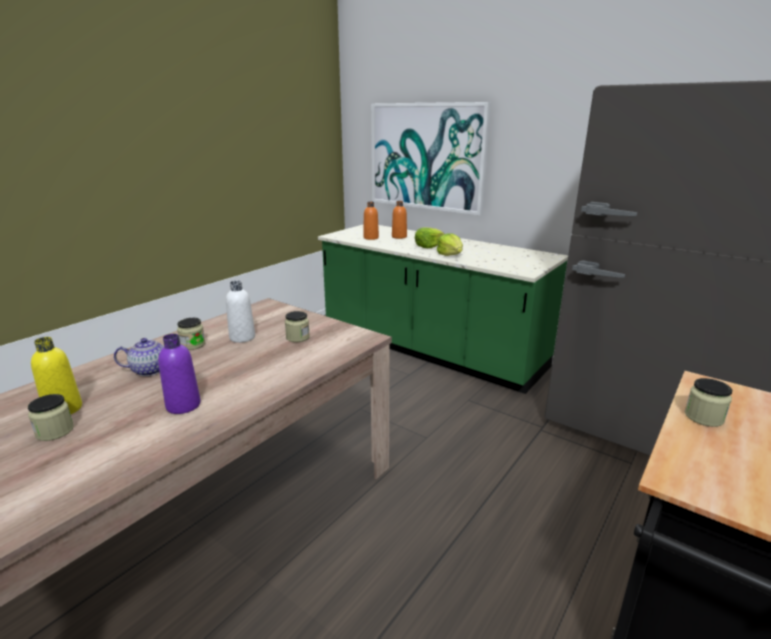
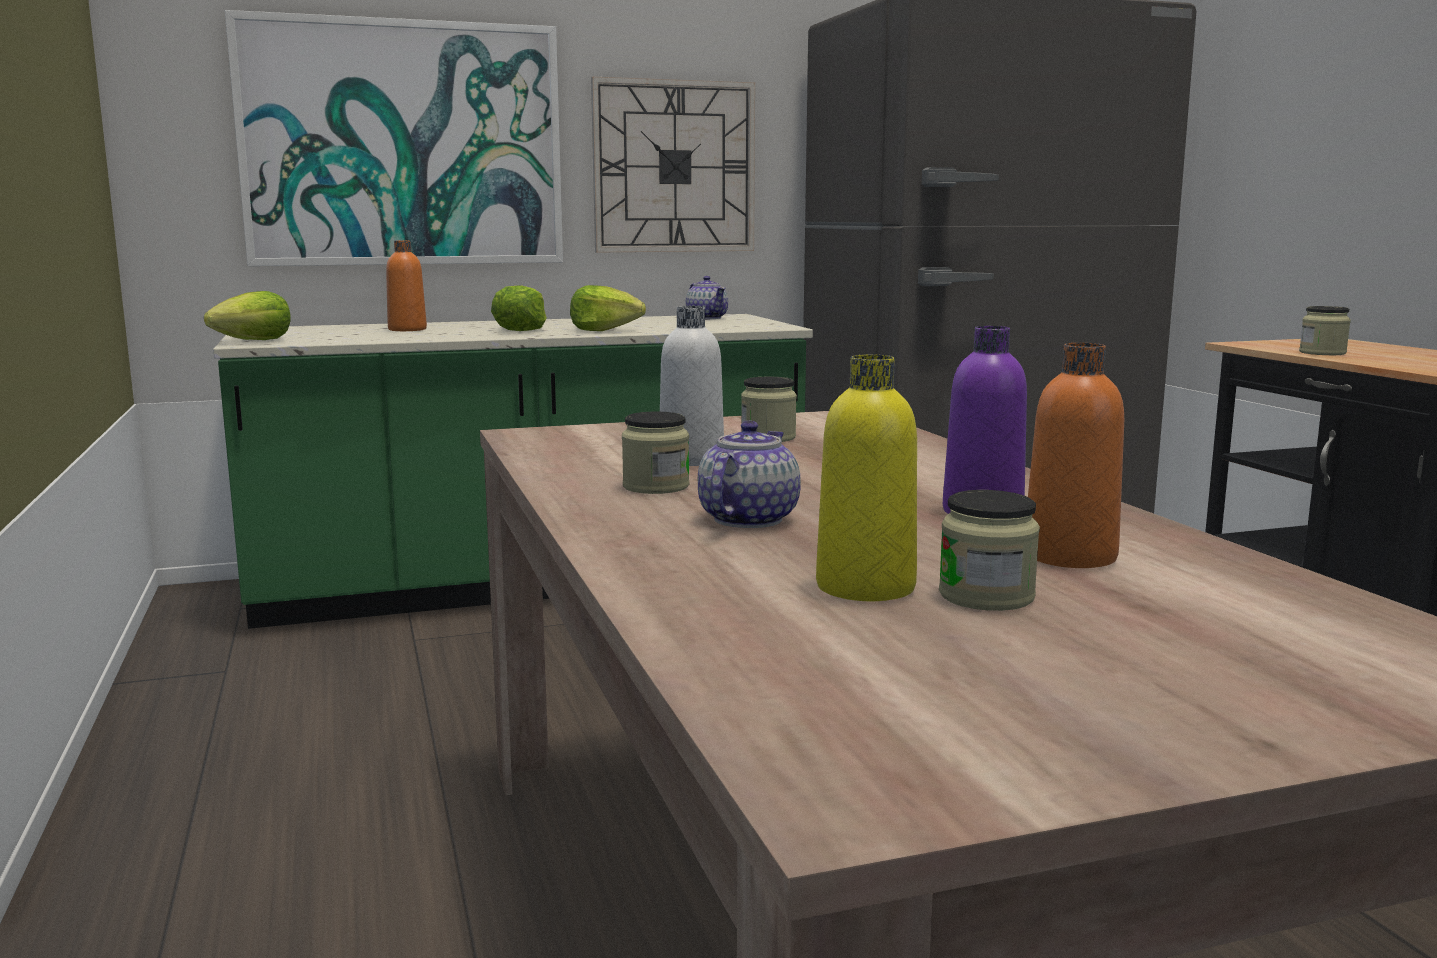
camera: 55 degrees left, 10 degrees down
(338, 234) = (254, 341): none -> lettuce
(371, 238) = (357, 336): orange bottle -> orange bottle (1069, 556)
(531, 255) = (707, 318): none -> teapot
(542, 173) = (674, 167): none -> wall clock

